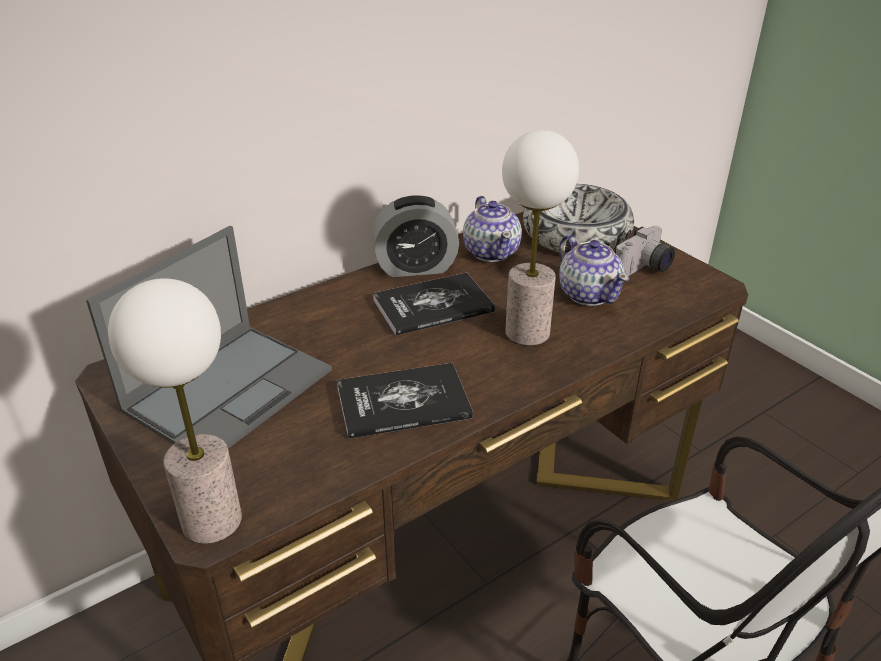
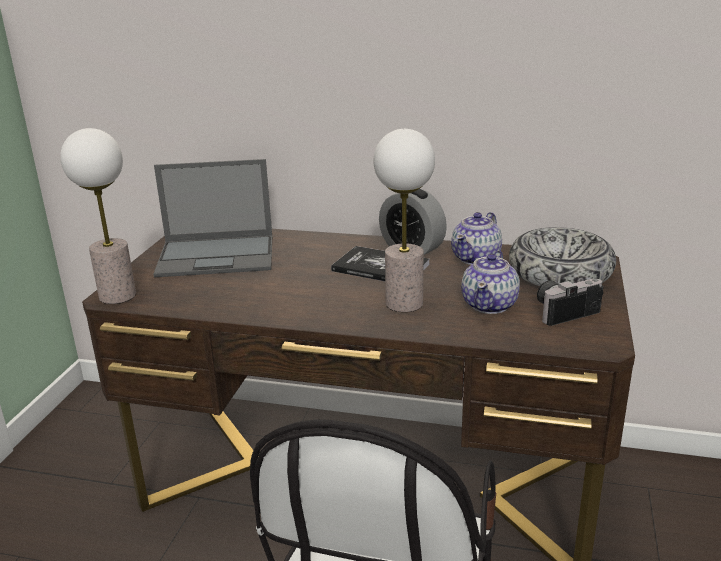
camera: 50 degrees right, 10 degrees down
(403, 402) = (272, 298): book -> none
(643, 270) = (564, 311): camera -> camera turned 150 degrees clockwise

